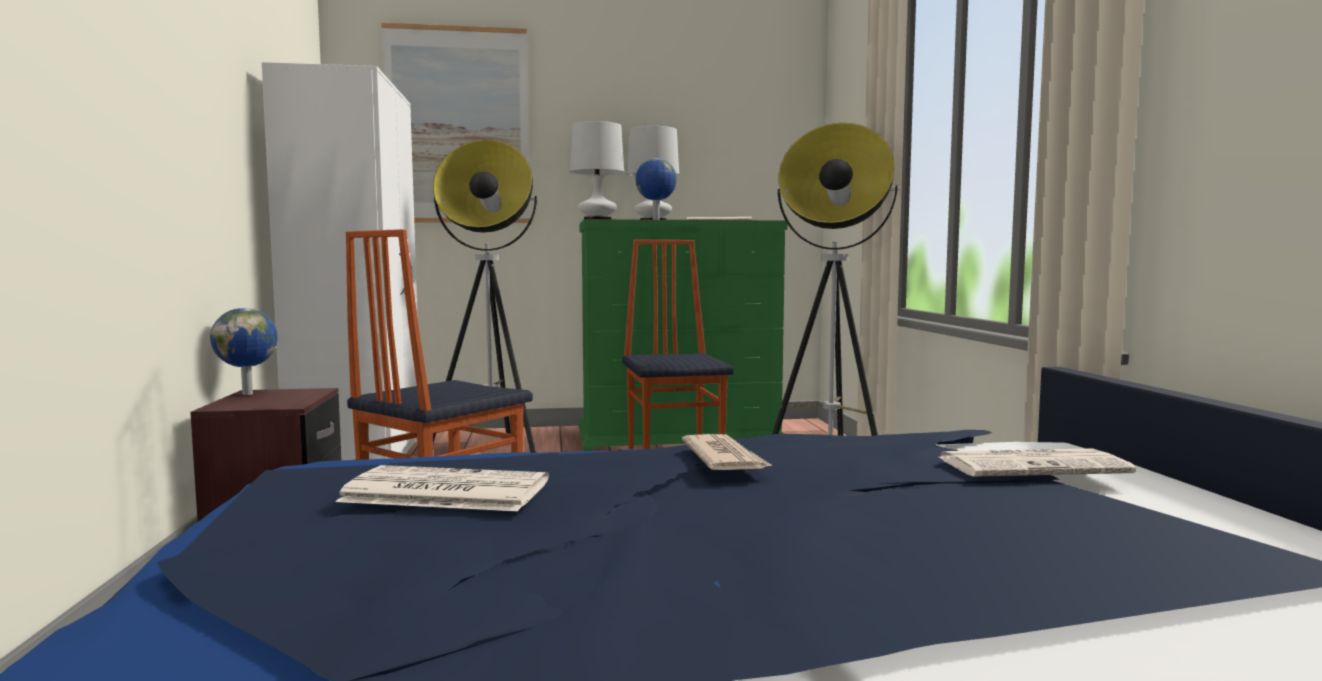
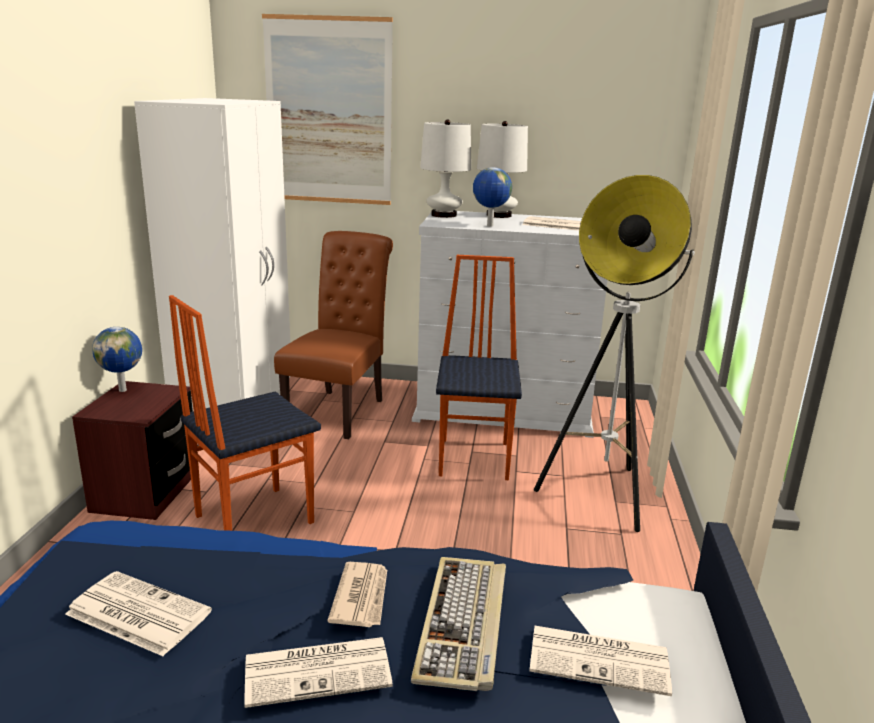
camera: 15 degrees right, 15 degrees up
(492, 451) = (339, 410): floor lamp -> brown chair
(678, 435) = (504, 409): green dresser -> white dresser
(738, 498) = (319, 670): none -> newspaper
(864, 461) = (464, 625): none -> keyboard

